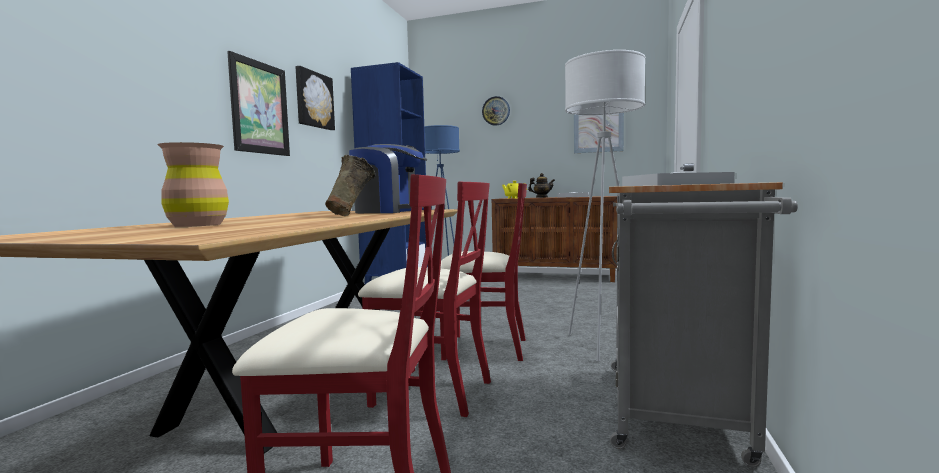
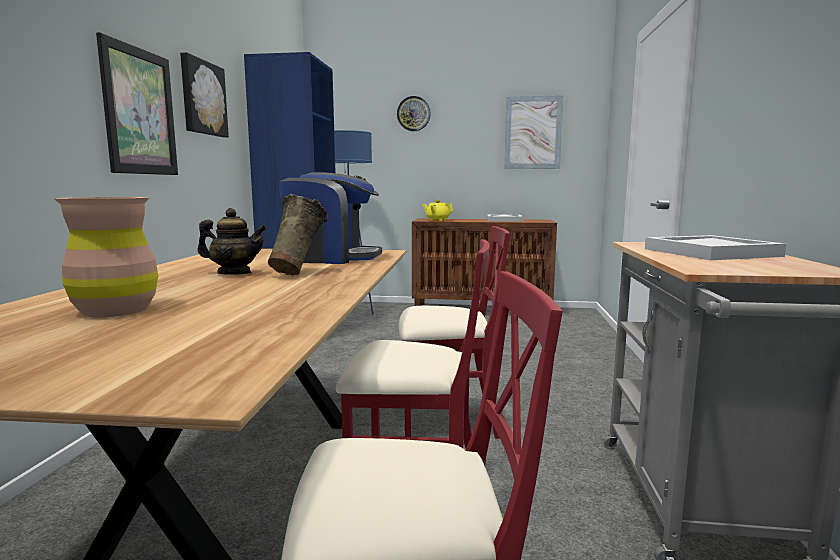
camera: 10 degrees left, 5 degrees up
(541, 197) = (467, 219): teapot -> teapot (234, 273)
(603, 345) = (578, 410): white floor lamp -> none

